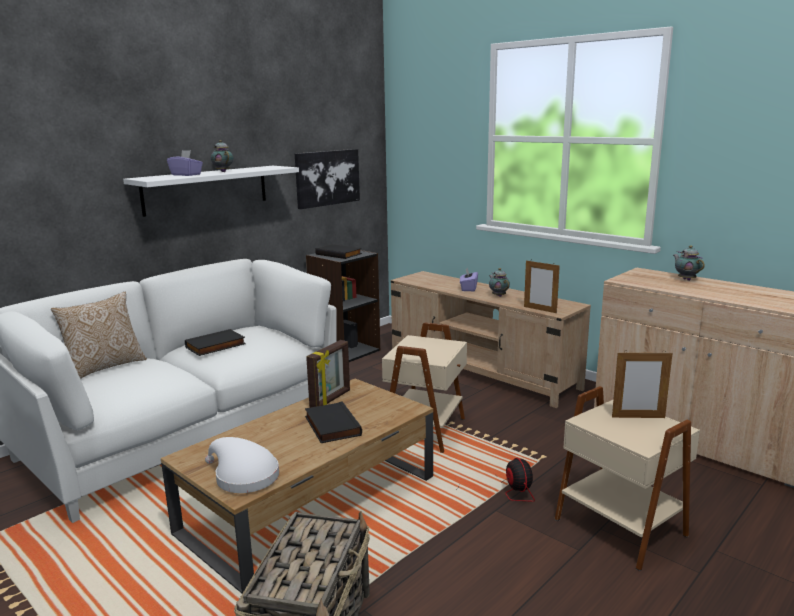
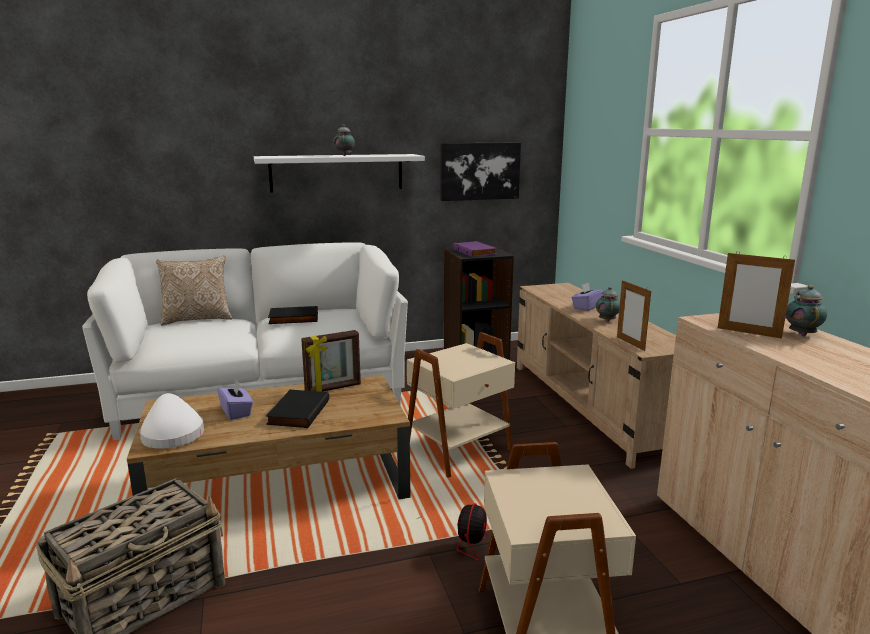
camera: 30 degrees right, 0 degrees up
(186, 175) = (306, 156): purple tissue box -> purple tissue box (236, 412)
(339, 254) = (475, 252): black book -> purple book
(638, 417) = (576, 494): picture frame -> picture frame (748, 333)

